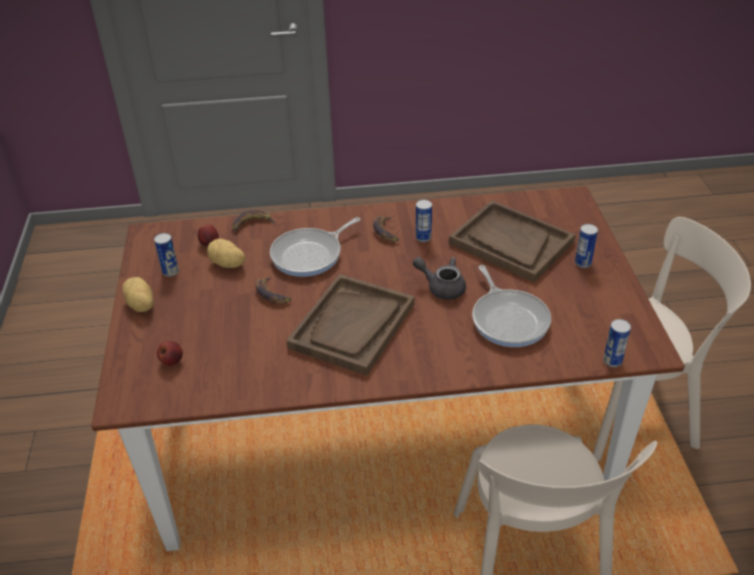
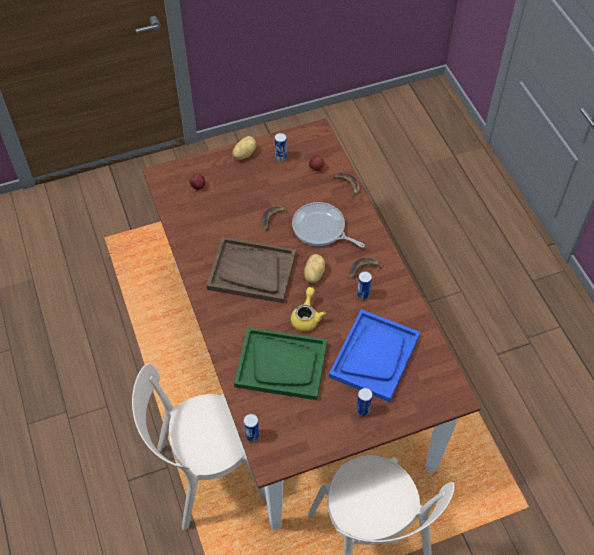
camera: 75 degrees right, 15 degrees up
(227, 264) = (297, 185): potato -> potato (313, 274)
(441, 287) = (306, 317): grey teapot -> yellow teapot
(509, 319) = (281, 364): frying pan -> green tray
(510, 243) = (374, 356): brown tray -> blue tray

